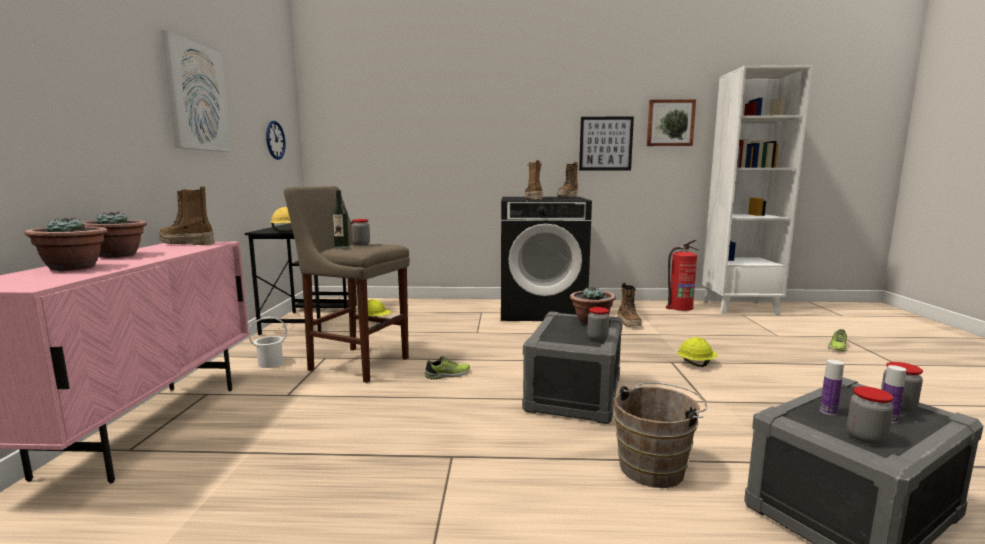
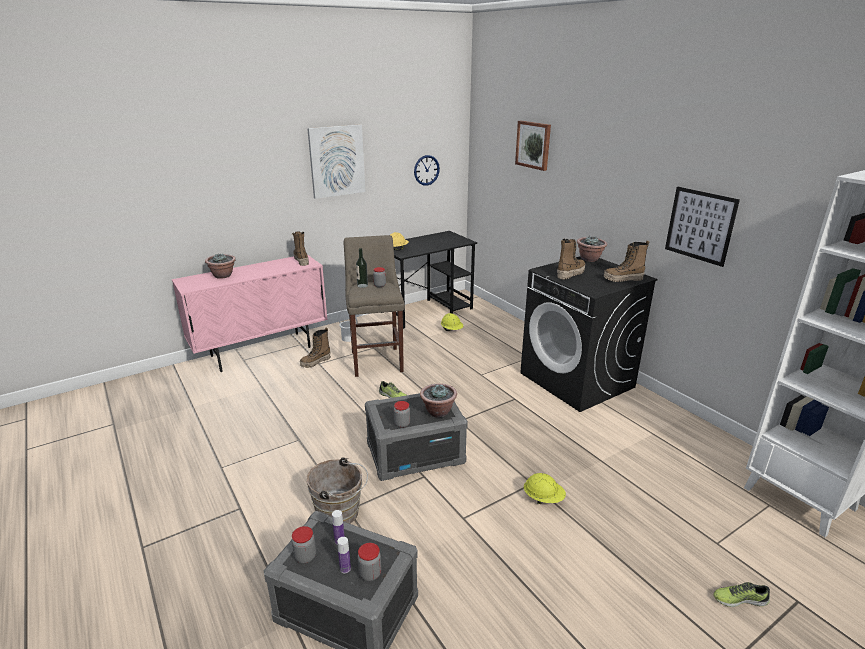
camera: 55 degrees right, 15 degrees up
(118, 256) = (255, 267): potted plant -> potted plant (589, 259)
(629, 323) = (609, 435): boot -> boot (316, 362)
(670, 123) = (788, 219): picture -> picture (533, 145)
(679, 307) = (721, 453): fire extinguisher -> none

